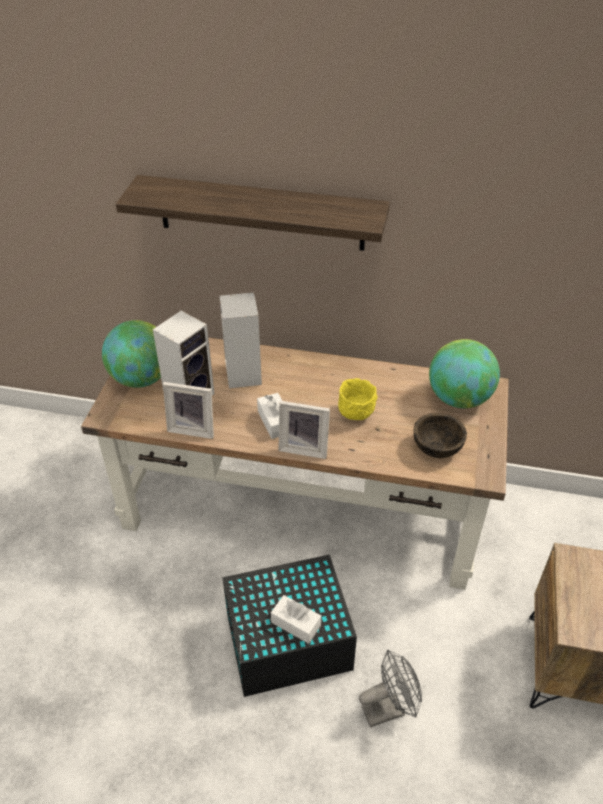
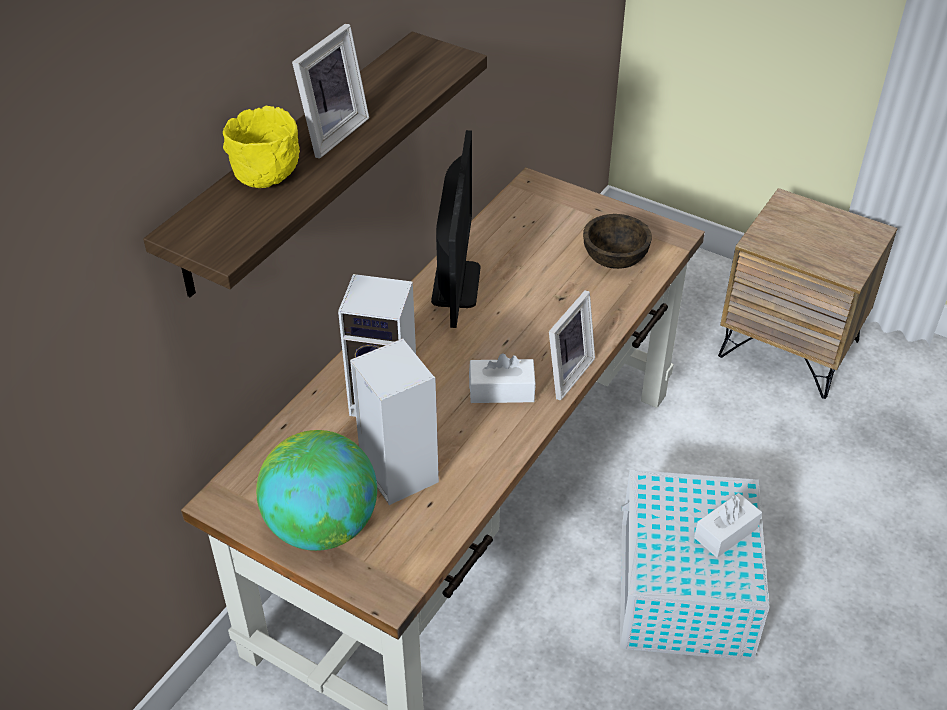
camera: 70 degrees left, 0 degrees up
(193, 428) = (471, 483): picture frame -> picture frame (330, 133)
(286, 641) = (684, 592): black storage box -> white storage box
(355, 415) = (525, 310): yellow bowl -> yellow bowl (268, 179)
(361, 377) = (456, 284): none -> monitor
(389, 708) = (800, 517): grey fan -> none
(458, 398) = (540, 215): globe -> none

